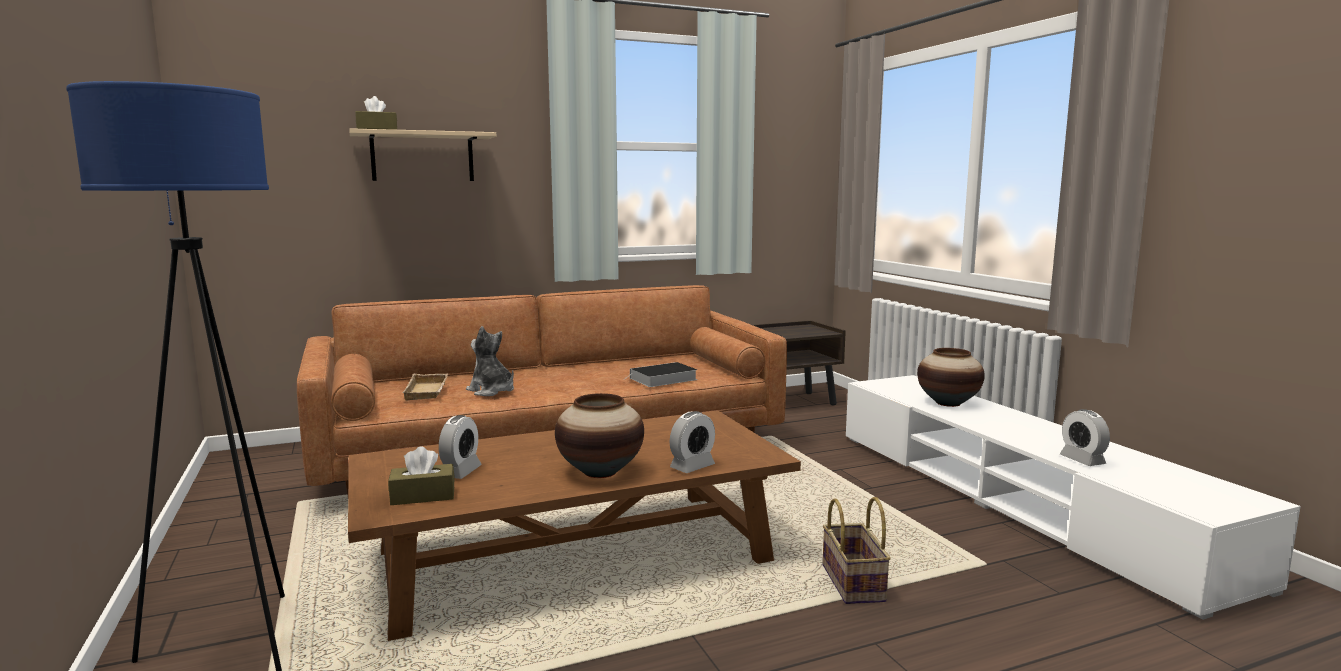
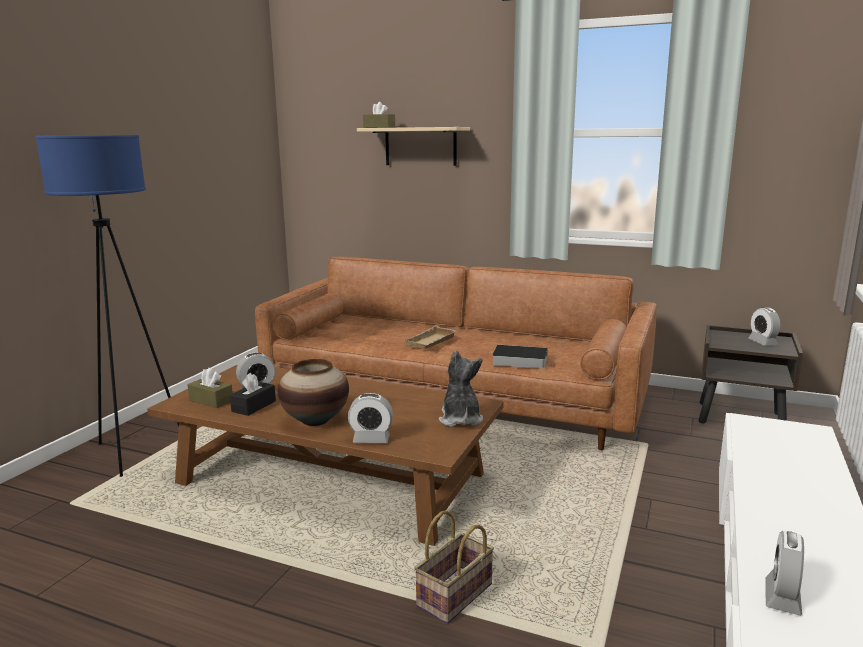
camera: 45 degrees right, 5 degrees up
(428, 391) = (357, 330): beige tray -> beige tray (431, 342)
(491, 391) = (391, 339): plush toy -> plush toy (460, 419)
(495, 483) = (254, 406): none -> black tissue box
(804, 330) = (762, 342): none -> alarm clock
(948, 403) = (786, 471): vase -> none

